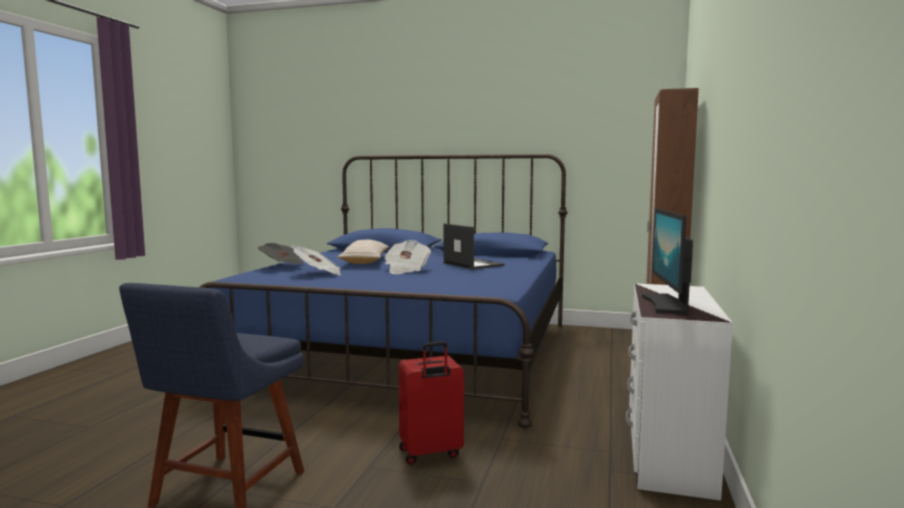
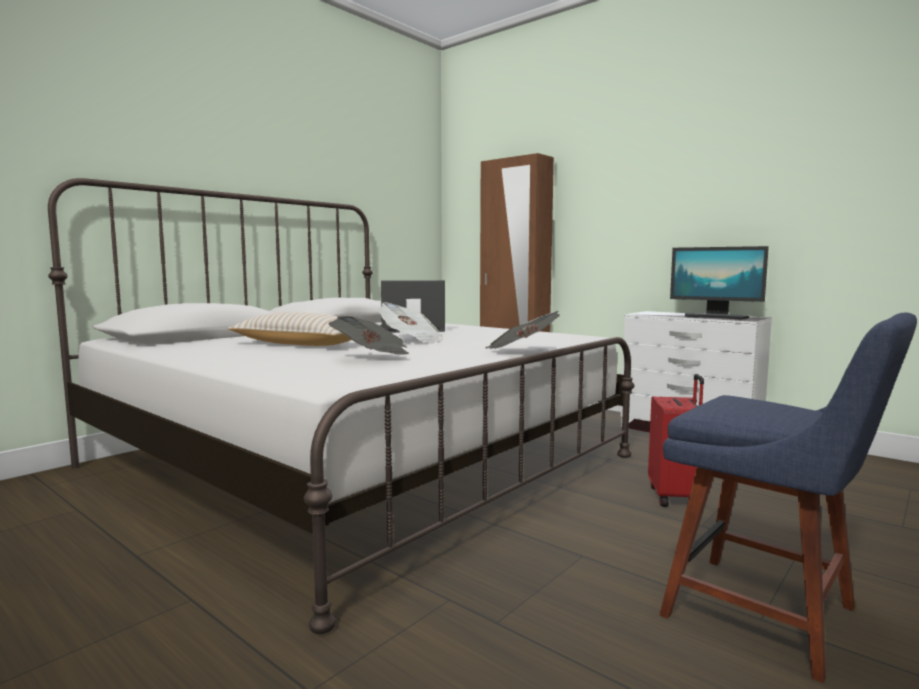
camera: 65 degrees left, 0 degrees up
(284, 267) = (262, 365): newspaper -> newspaper (521, 352)
(410, 352) = (356, 461): blue bed -> white bed

